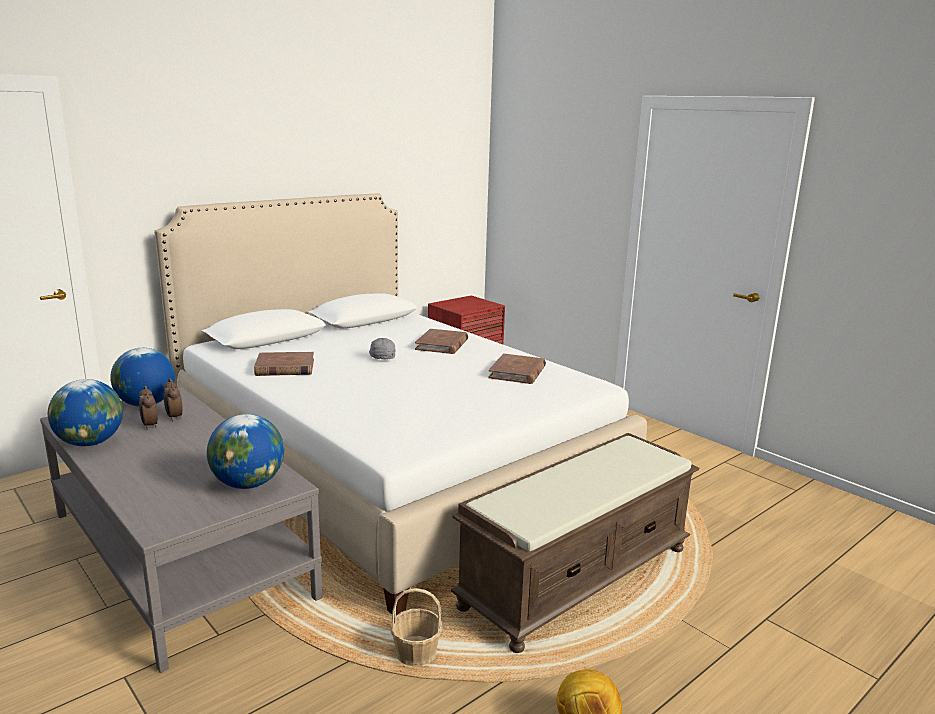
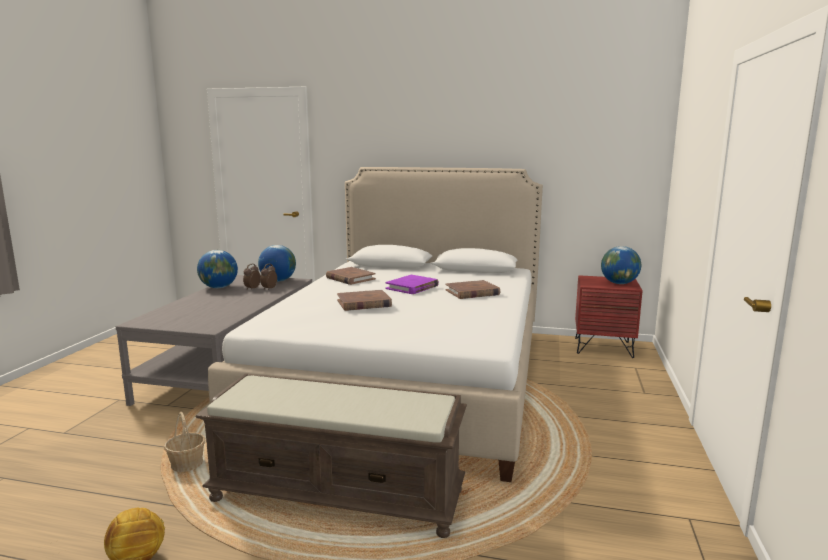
camera: 55 degrees right, 5 degrees down
(248, 484) = (203, 321): globe -> globe (619, 283)
(381, 356) = (412, 287): grey cap -> purple book
(517, 372) = (461, 320): brown book -> brown book (364, 303)

